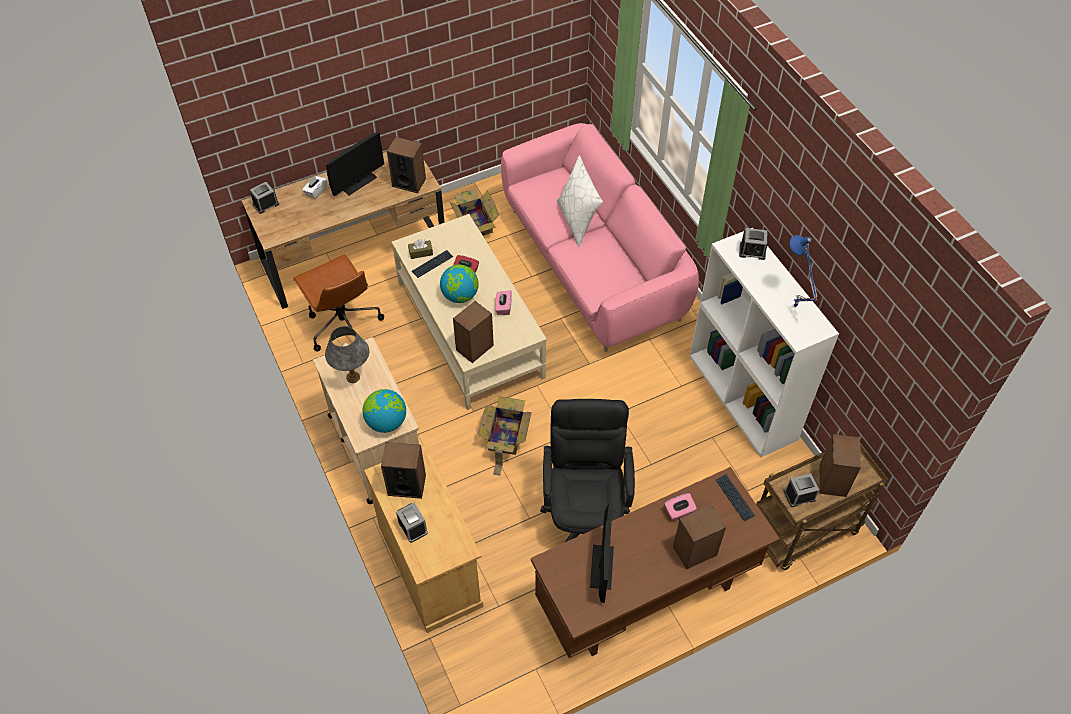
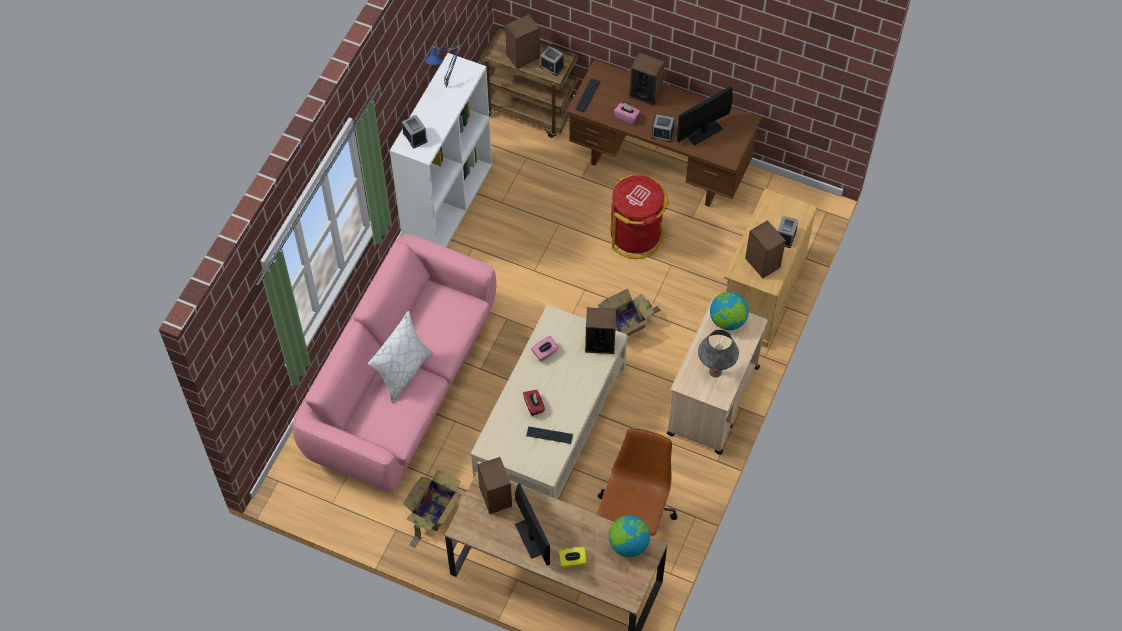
camera: 130 degrees left, 5 degrees up
(266, 204) = (622, 588): alarm clock -> alarm clock (662, 134)
(316, 192) = (572, 561): white tissue box -> yellow tissue box
(358, 182) = (531, 538): monitor -> monitor turned 60 degrees clockwise
(421, 252) = (545, 454): brown tissue box -> none
(460, 295) = (561, 391): globe -> globe (628, 544)
(585, 514) = (636, 235): black office chair -> red trash can

